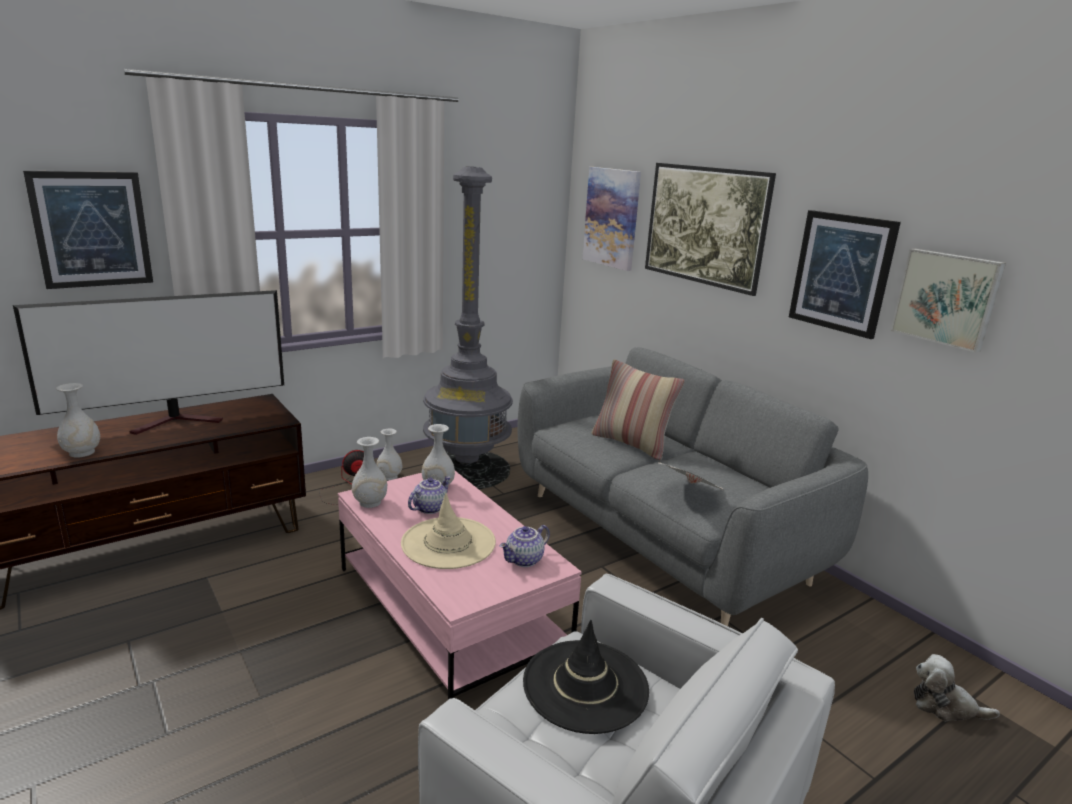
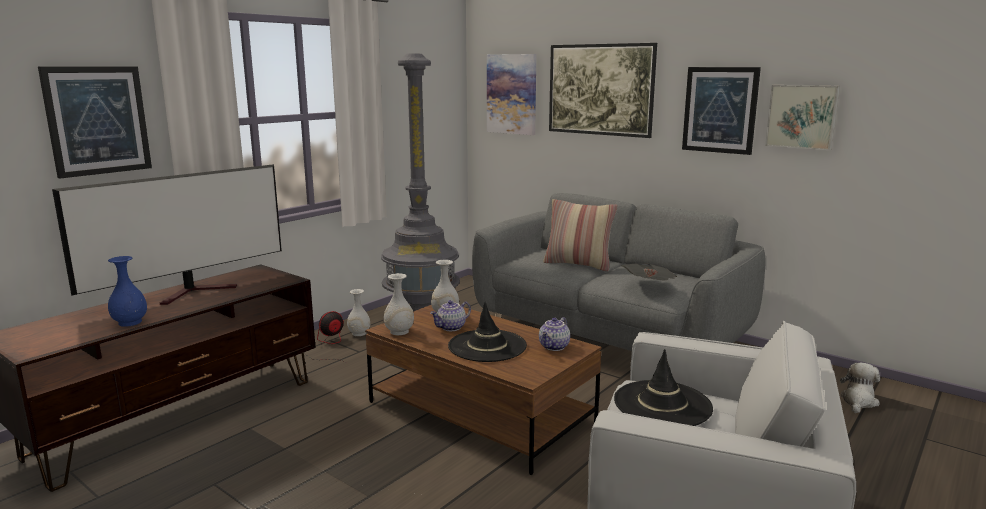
camera: 15 degrees left, 5 degrees down
(82, 452) = (130, 322): white vase -> blue vase
(429, 508) = (451, 328): teapot -> teapot turned 150 degrees counterclockwise
(448, 543) = (487, 346): beige hat -> black hat
(449, 610) = (480, 412): pink coffee table -> brown coffee table
(945, 706) = (858, 401): plush toy -> plush toy turned 120 degrees clockwise

